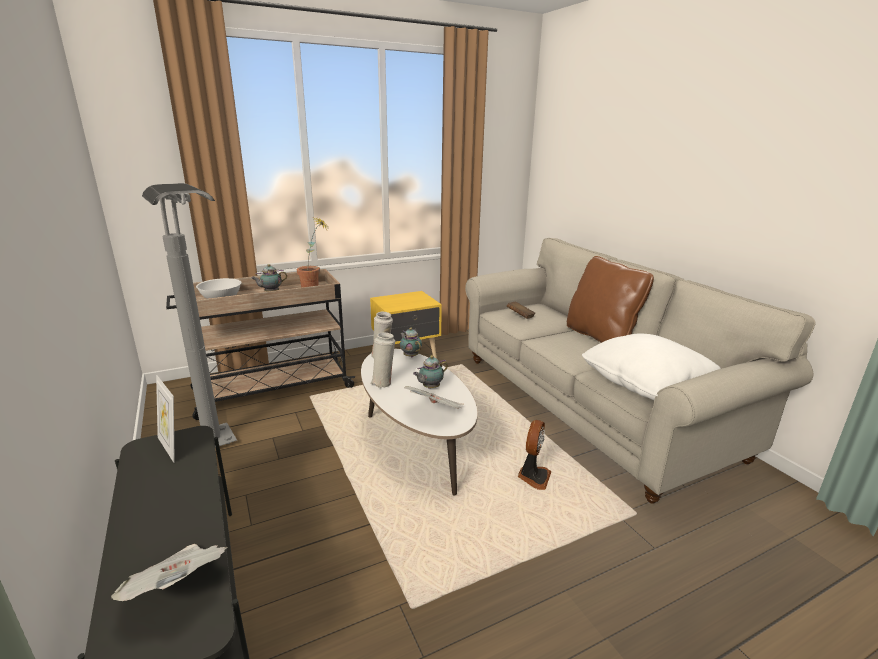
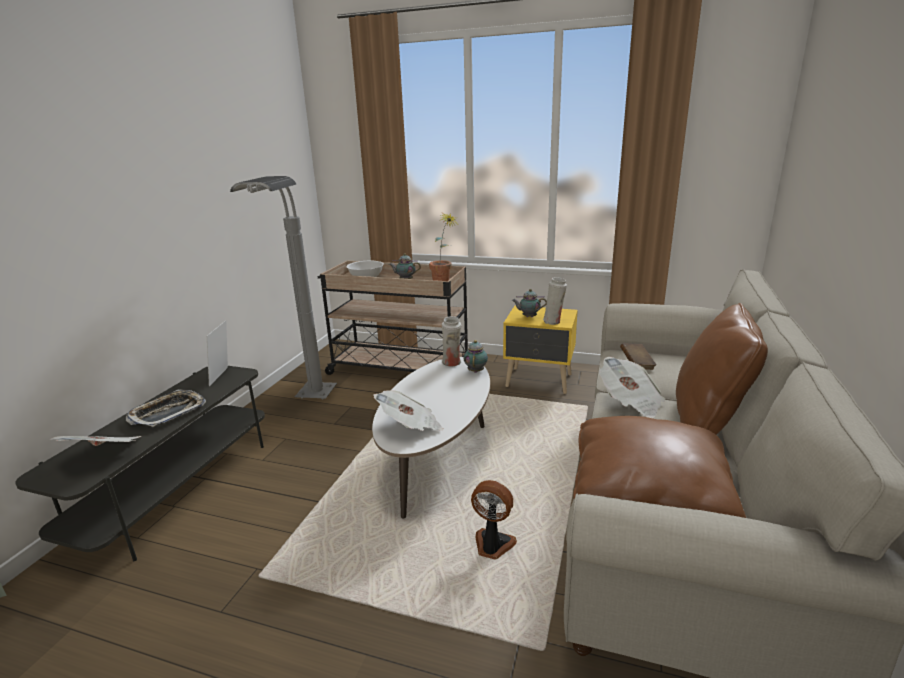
camera: 45 degrees right, 0 degrees up
(174, 509) = (168, 413): none -> tray
(383, 383) = (415, 385): white vase -> white vase (553, 322)
(430, 387) = (442, 404): teapot -> teapot (528, 317)
(533, 477) = (492, 545): fan -> fan turned 135 degrees counterclockwise
(552, 340) = (630, 402): none -> newspaper
(646, 383) = (648, 494): white pillow -> brown pillow

